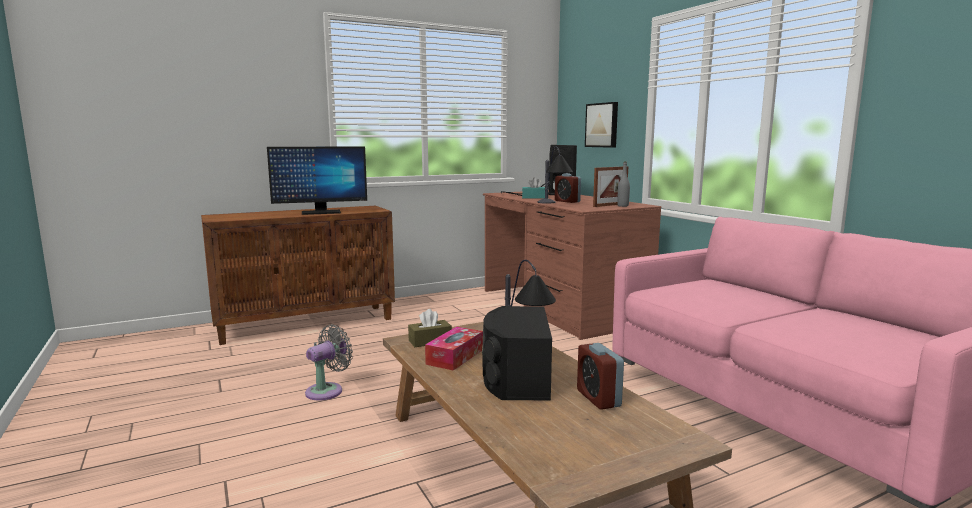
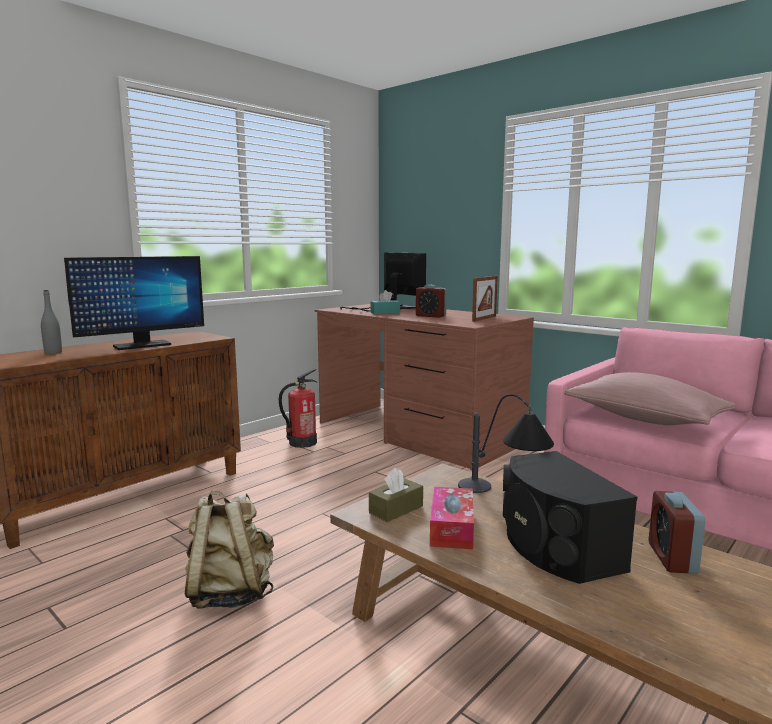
camera: 20 degrees left, 0 degrees up
(327, 390) = (230, 593): grey fan -> beige backpack
(458, 304) = (302, 443): none -> fire extinguisher
(554, 204) = (425, 320): table lamp -> none
(598, 398) = (672, 558): alarm clock -> alarm clock turned 45 degrees clockwise
(602, 125) = (442, 231): picture -> none
(623, 206) = (498, 319): grey bottle -> grey bottle (53, 352)
(691, 299) = (644, 419): none -> pink pillow

